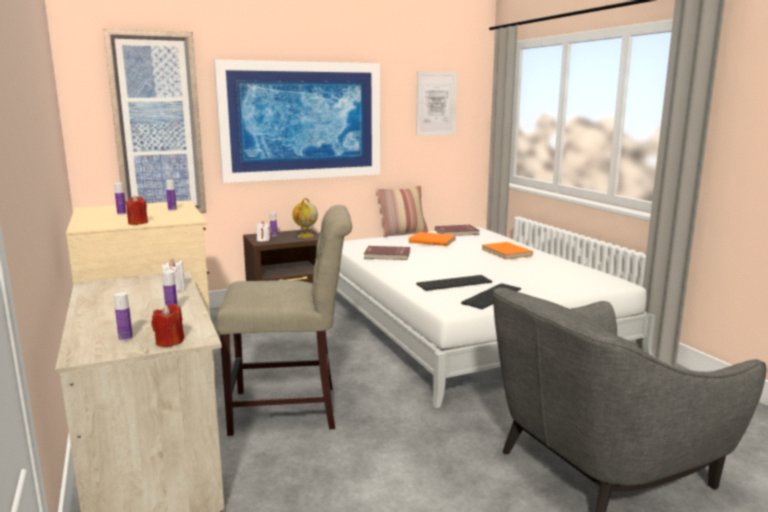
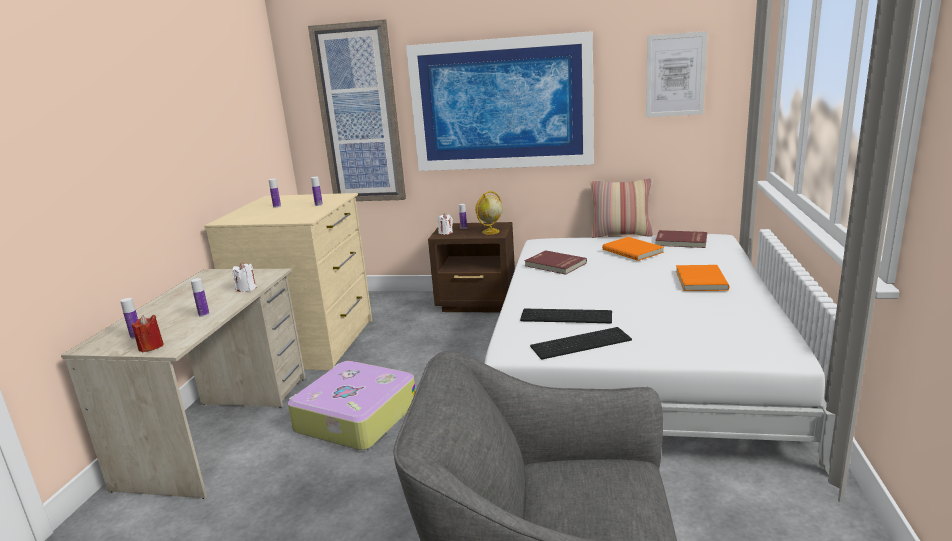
camera: 35 degrees right, 5 degrees up
(138, 223) = (263, 220): red candle -> none
(292, 409) = (355, 418): beige chair -> suitcase

